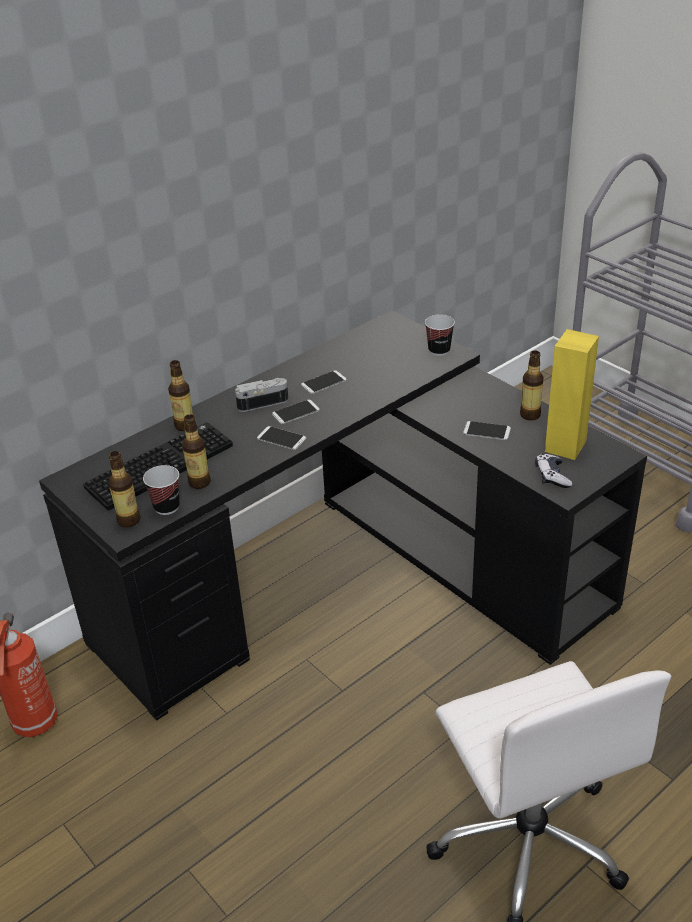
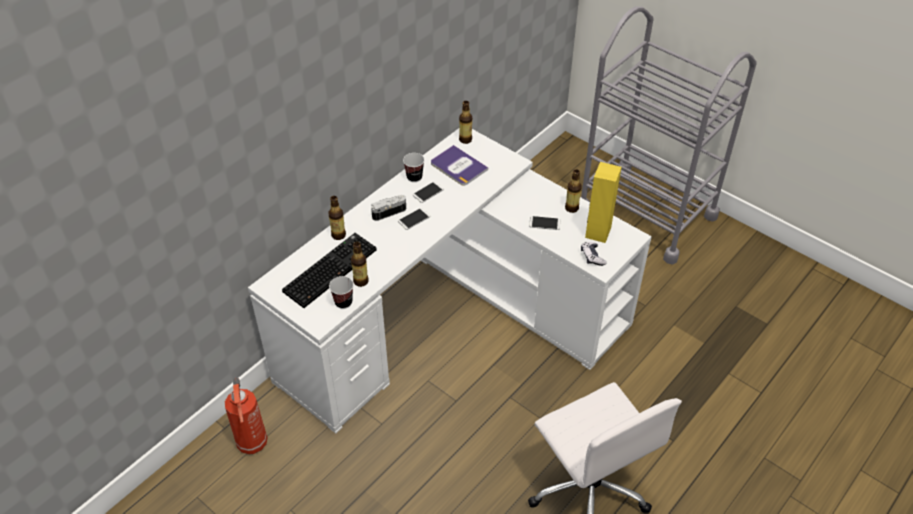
camera: 10 degrees left, 10 degrees up
(129, 520) = (320, 314): bottle -> bottle (465, 139)
(281, 438) = (409, 242): phone -> none
(355, 577) = (450, 316): black desk -> white desk
(373, 355) = (458, 166): none -> book
(439, 350) = (503, 159): cup -> cup (414, 177)

